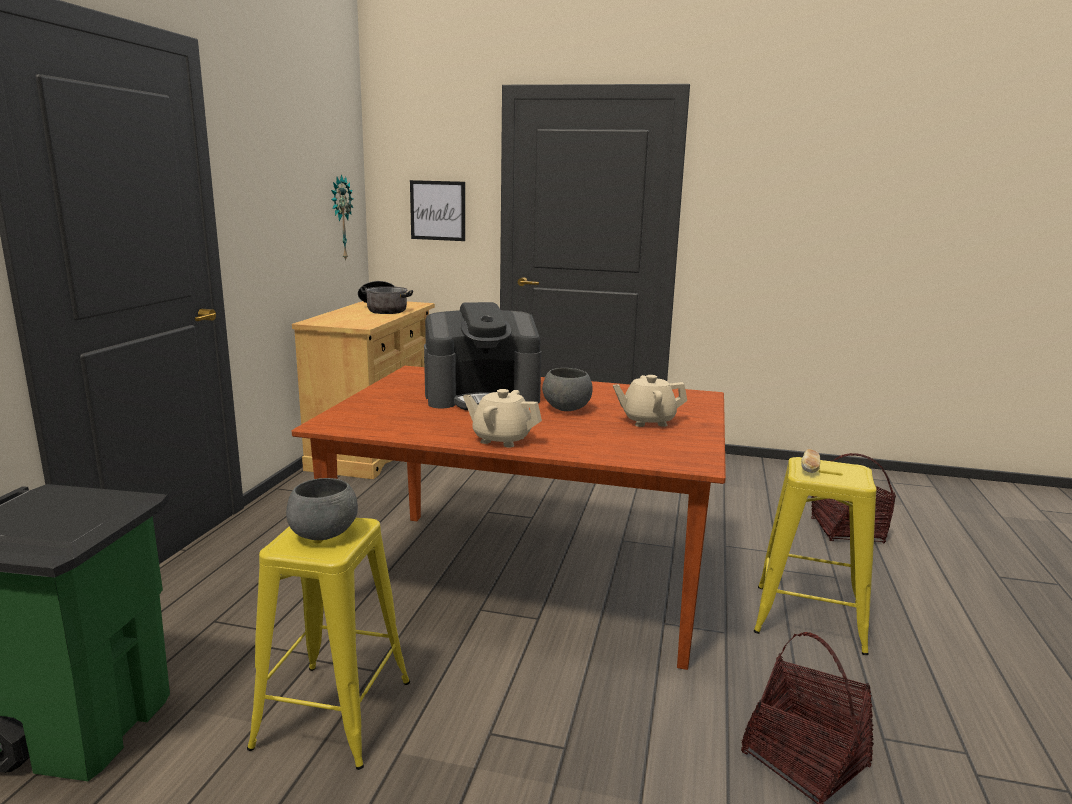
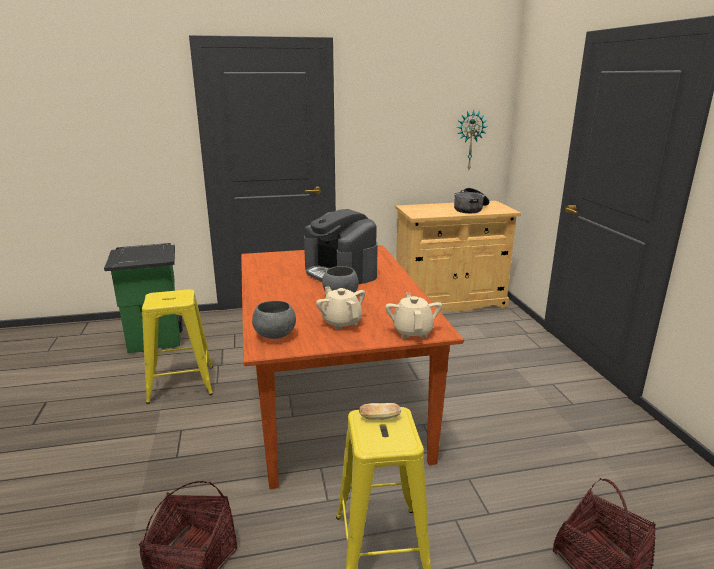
camera: 65 degrees right, 5 degrees up
(324, 535) = (169, 298): grey bowl -> grey bowl (275, 336)
(438, 210) = (539, 140): picture -> none
(501, 439) = (263, 292): beige teapot -> beige teapot (412, 331)

